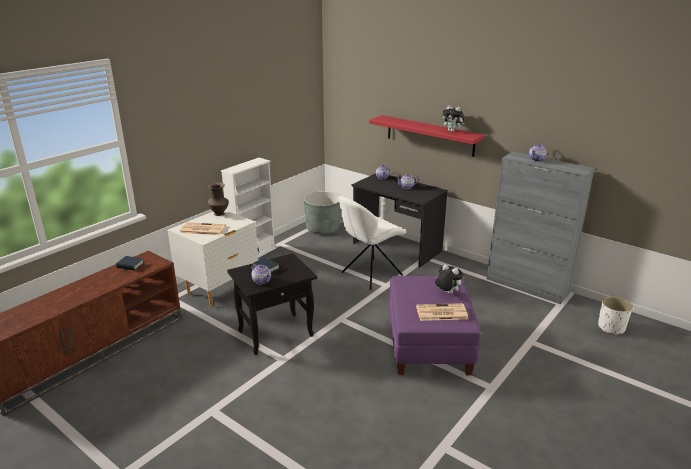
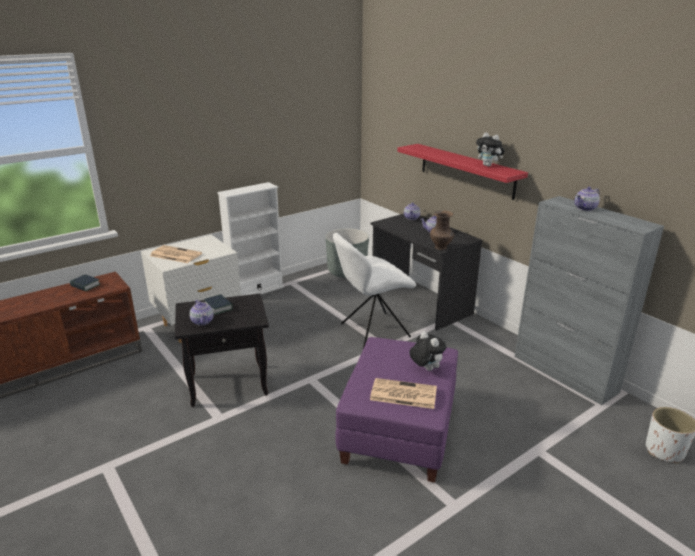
camera: 15 degrees right, 0 degrees up
(219, 214) = (205, 240): brown vase -> brown vase (441, 248)

